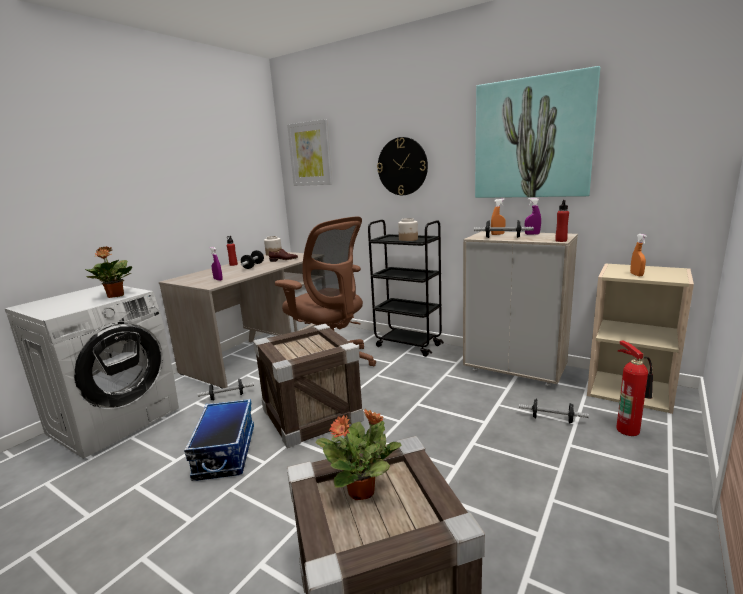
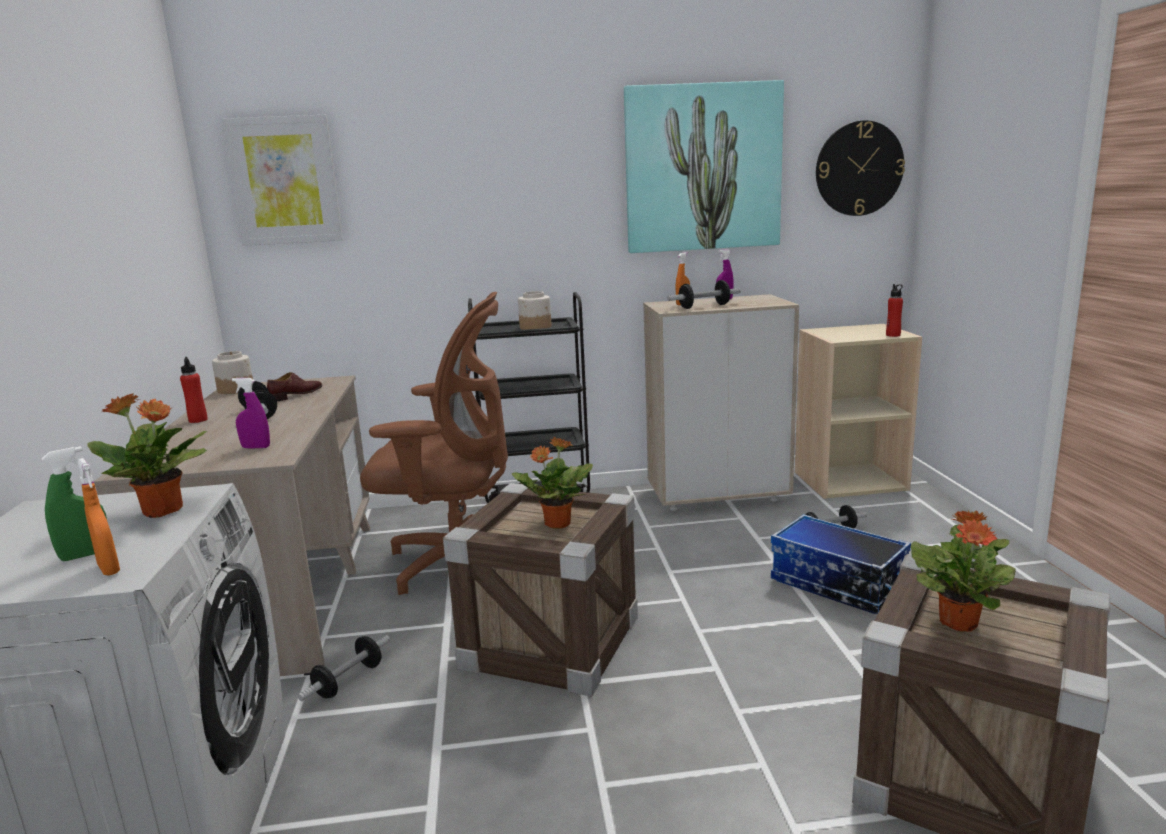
camera: 40 degrees left, 0 degrees up
(68, 305) = (85, 555): none -> green spray bottle
(225, 452) = (501, 750): storage box -> storage box (835, 585)
(308, 350) = (556, 524): none -> potted plant
(402, 166) = (496, 206): wall clock -> wall clock (859, 169)
(561, 241) = (784, 303): red bottle -> red bottle (893, 335)
(628, 429) = (899, 516): fire extinguisher -> none
(636, 275) = (859, 336): orange spray bottle -> orange spray bottle (109, 569)

